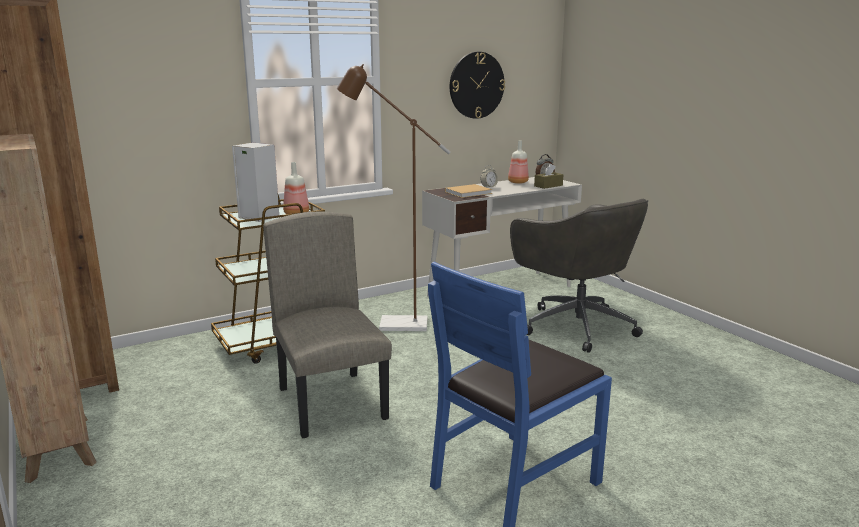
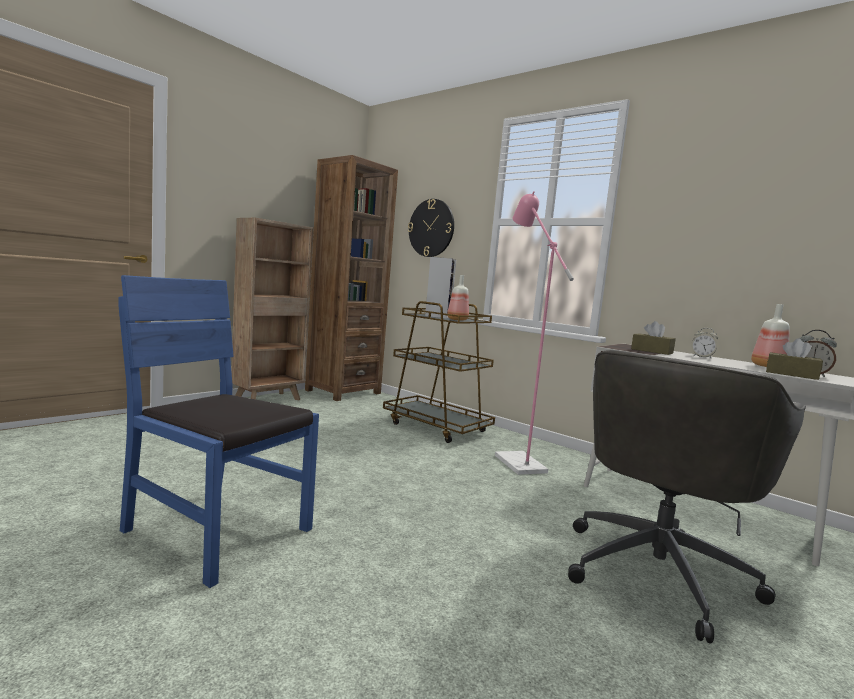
camera: 70 degrees right, 10 degrees down
(332, 403) = (344, 450): beige chair -> none
(393, 324) = (514, 460): brown floor lamp -> pink floor lamp
(469, 192) = (652, 351): beige book -> brown tissue box
(476, 85) = (756, 232): wall clock -> wall clock (431, 228)

